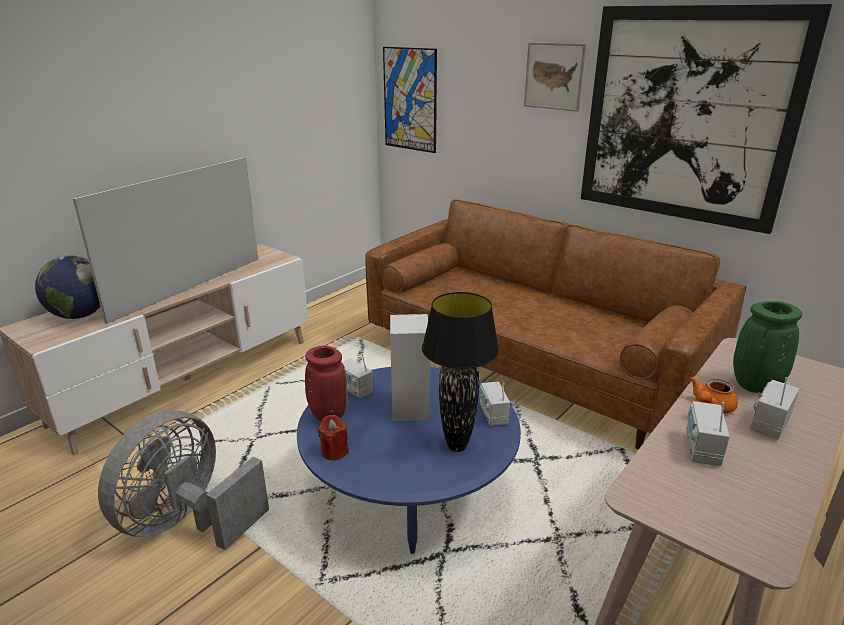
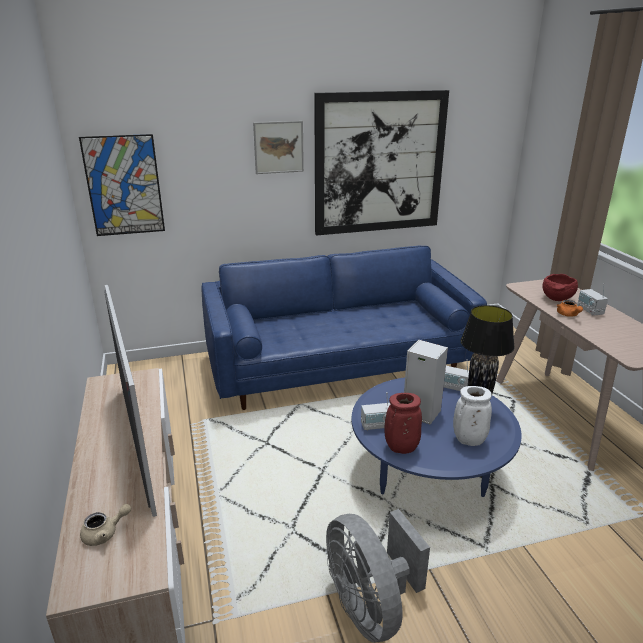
camera: 55 degrees left, 0 degrees up
(80, 315) = (105, 533): globe -> beige teapot
(334, 451) = (448, 459): red candle -> none
(385, 456) = (468, 441): none -> white vase
(534, 364) = (337, 366): brown sofa -> blue sofa
(701, 449) = (602, 331): radio -> none
(755, 387) = (557, 299): green vase -> red bowl

